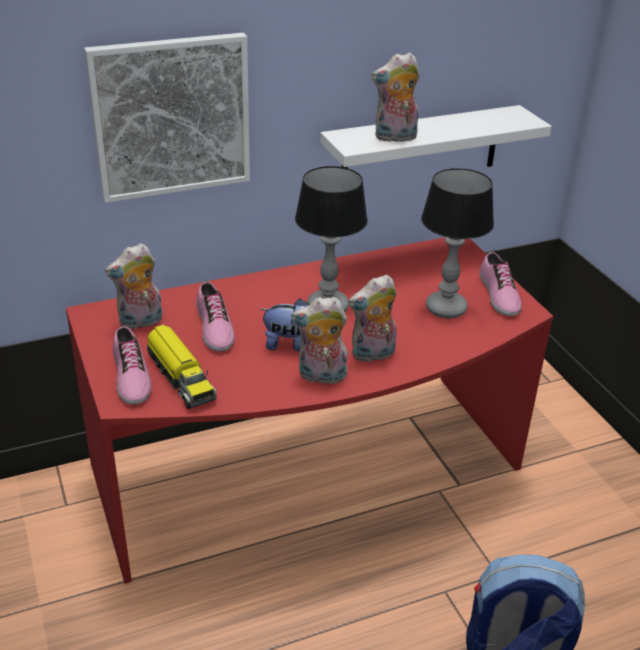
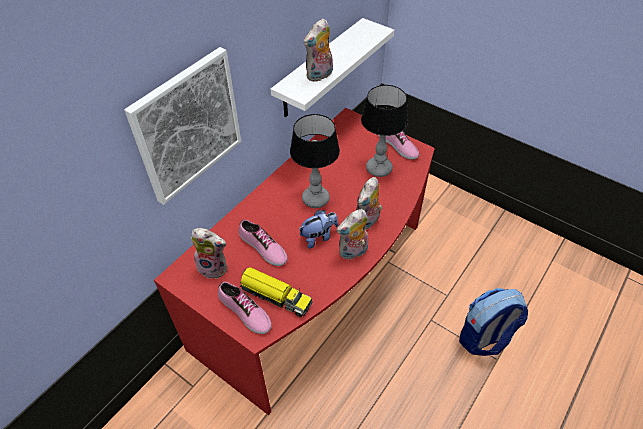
camera: 30 degrees left, 15 degrees up
(140, 322) = (214, 267): plush toy -> plush toy turned 105 degrees counterclockwise

